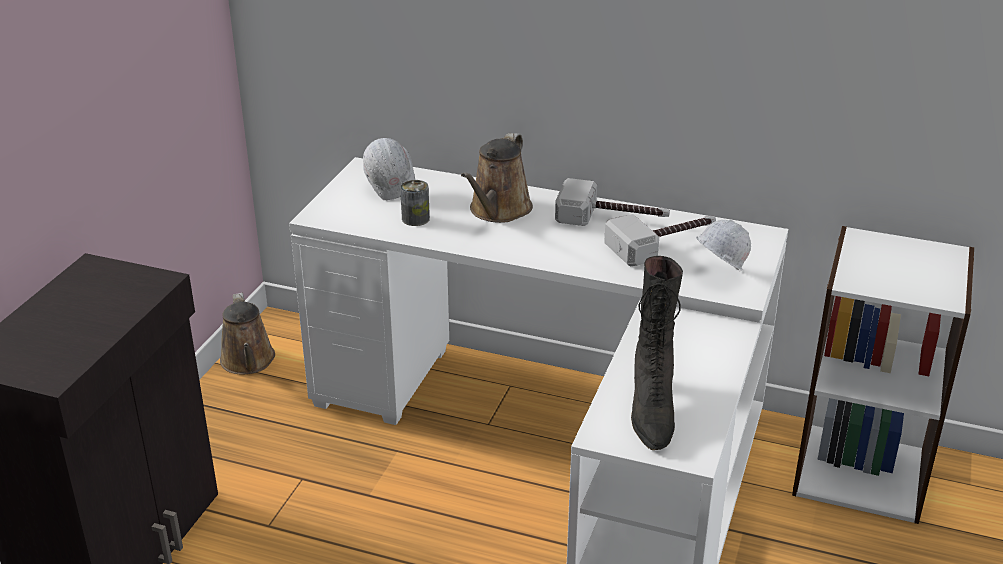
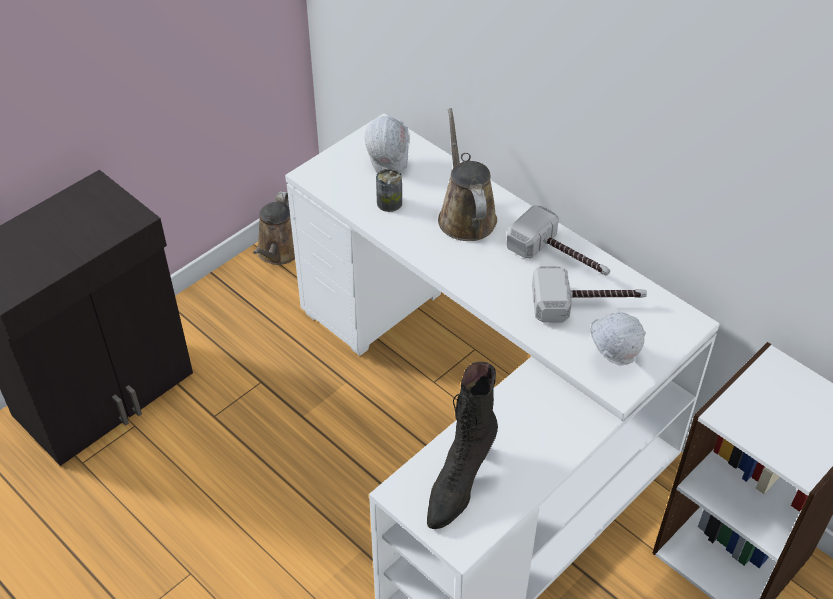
camera: 25 degrees right, 15 degrees up
(498, 211) = (465, 215): brown watering can -> brown watering can turned 120 degrees clockwise

